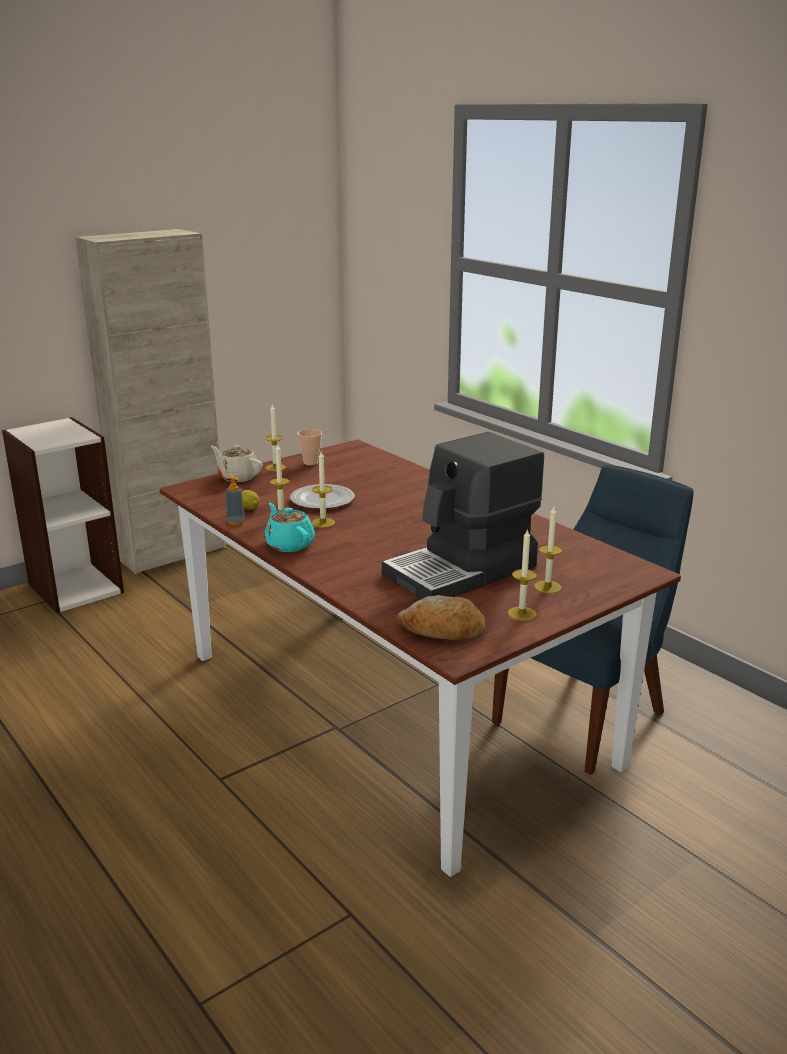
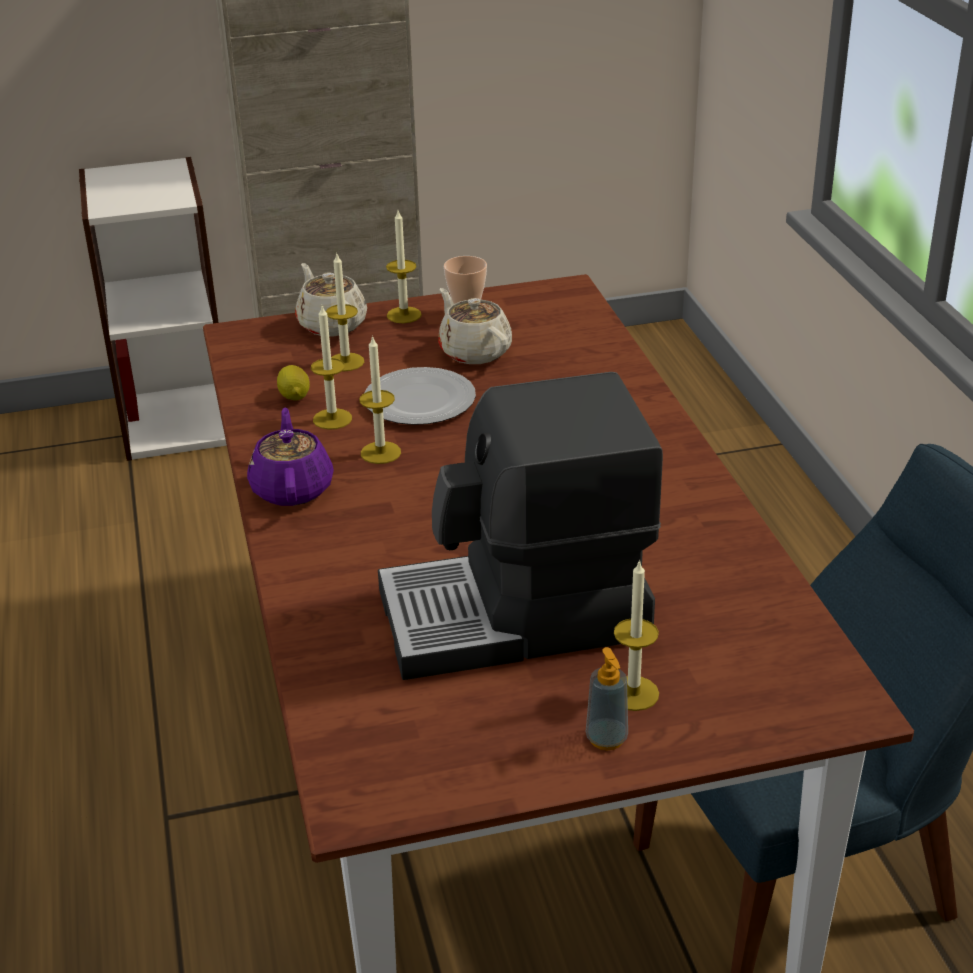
camera: 25 degrees right, 10 degrees up
(236, 522) = (252, 422): soap dispenser -> soap dispenser (606, 738)
(289, 544) = (292, 488): turquoise teapot -> purple teapot
(330, 476) = (474, 351): none -> beige teapot
(442, 631) = (374, 743): bread -> none
(522, 614) = (537, 743): candle -> candle (345, 362)

